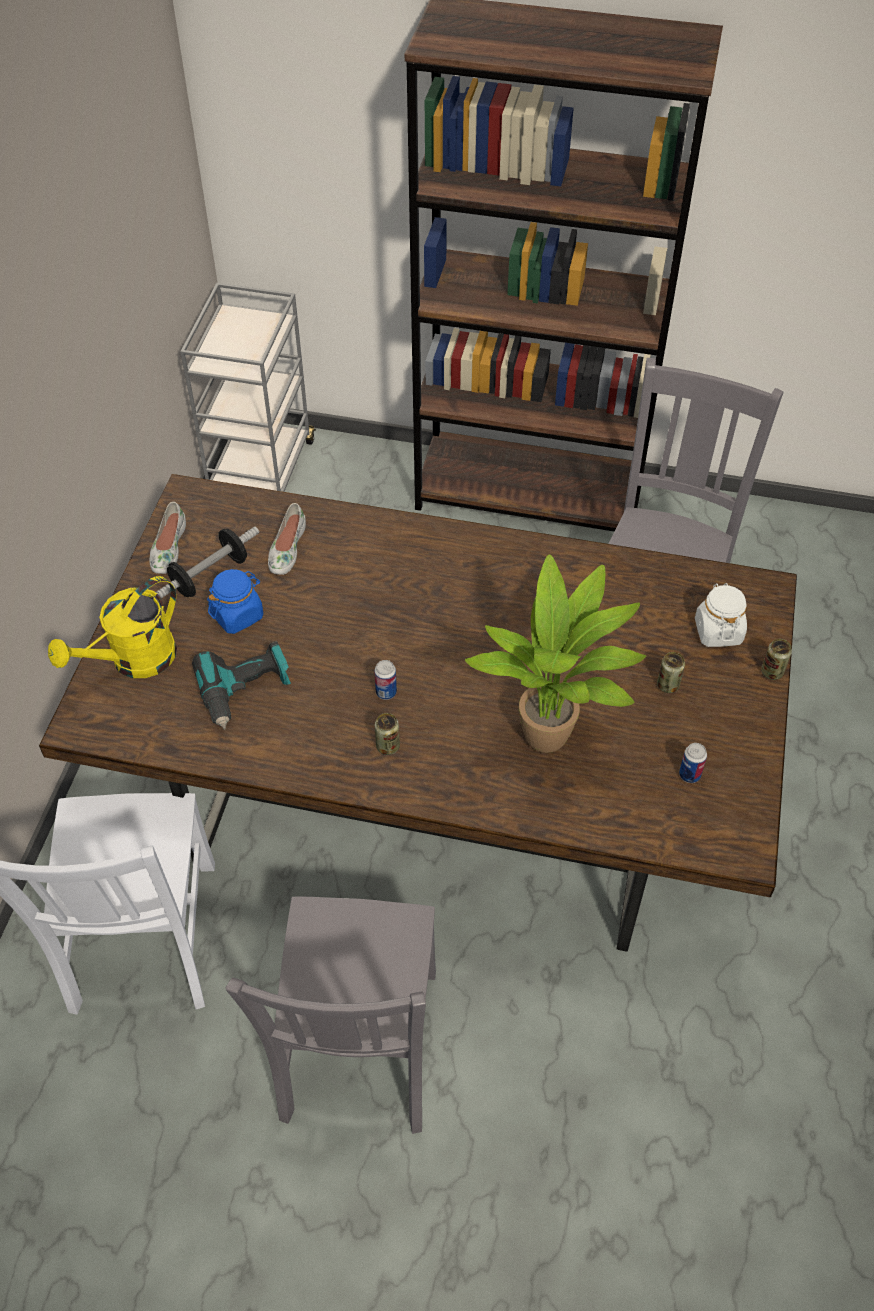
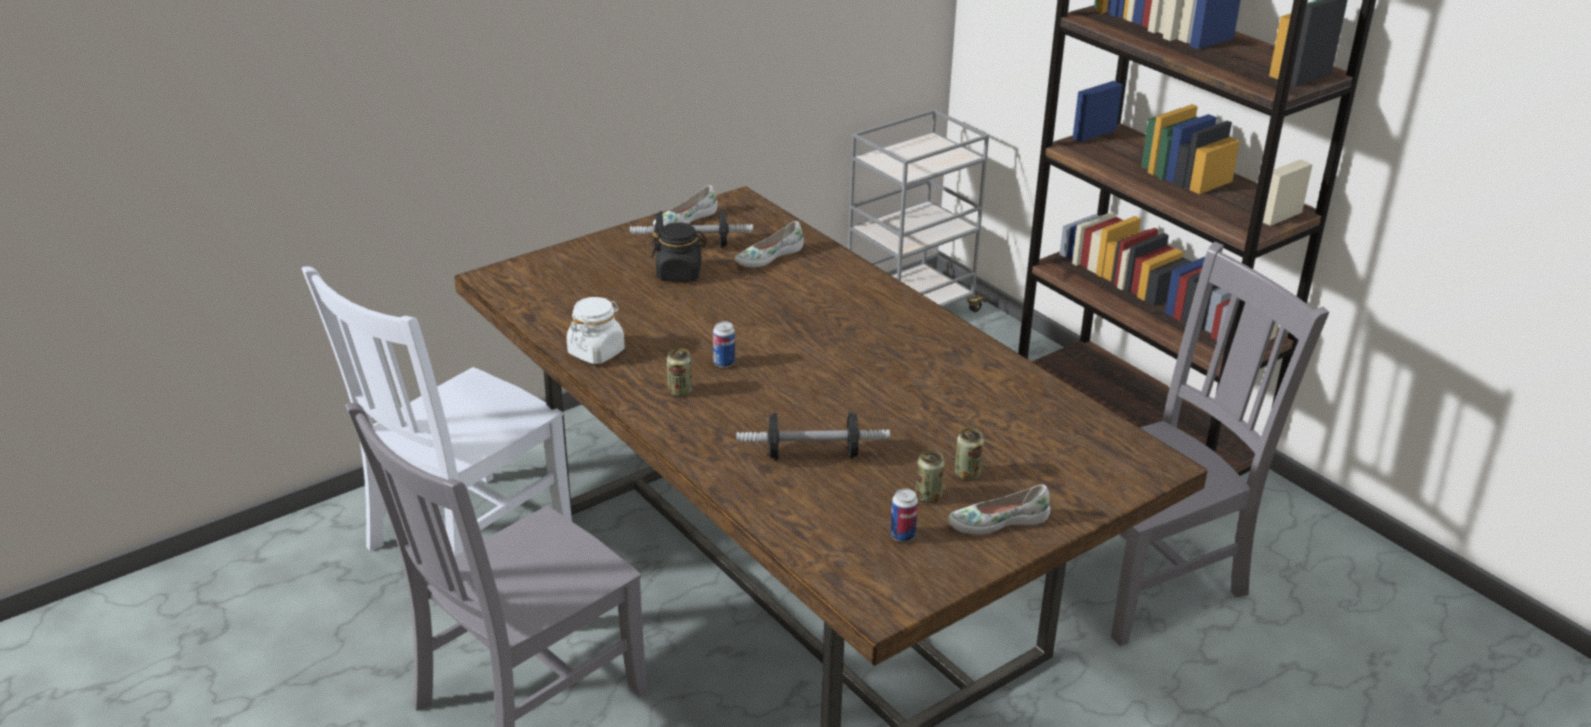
camera: 40 degrees right, 20 degrees down
(134, 661) = (574, 264): yellow watering can -> none
(237, 615) = (679, 274): blue jar -> black jar
(245, 691) = (625, 313): power drill -> none
(552, 742) = (812, 455): potted plant -> dumbbell
(718, 631) = (1067, 465): white jar -> white jar (596, 352)
(730, 716) = (997, 521): none -> white shoe
(772, 672) = (1082, 515): can -> can (928, 496)

